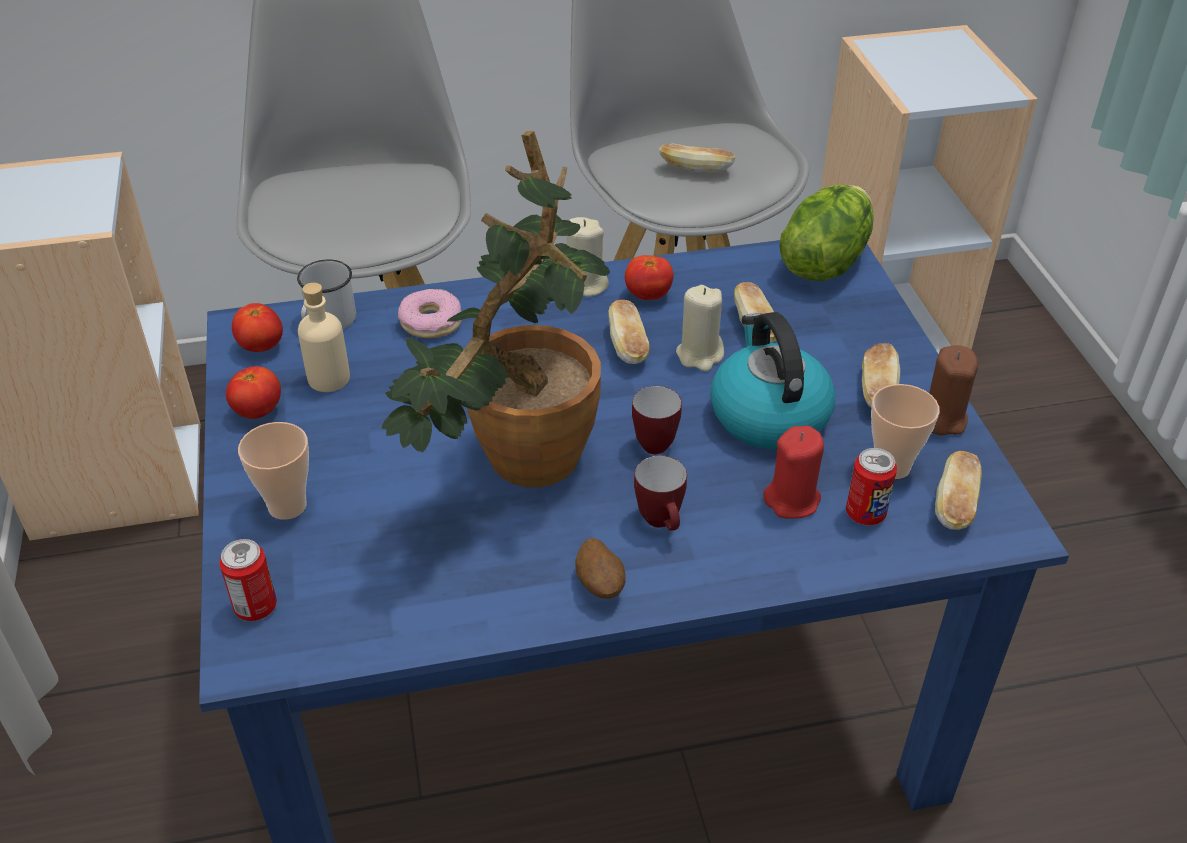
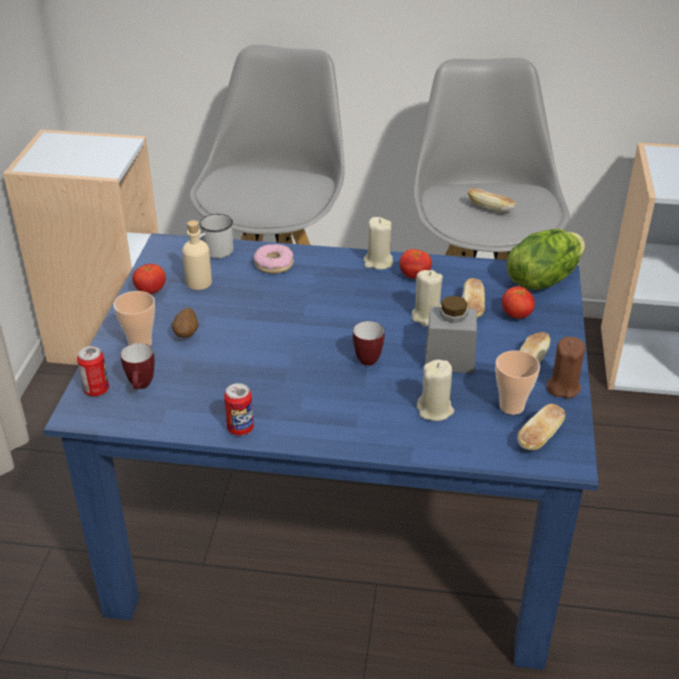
camera: 20 degrees right, 5 degrees down
(261, 347) = (170, 258): tomato -> tomato (516, 315)
(515, 467) = (278, 353): potted plant -> none
(600, 585) = (291, 427): potato -> potato (186, 334)
(628, 346) = (385, 302): bread -> none
(662, 523) = (347, 403): mug -> mug (141, 387)
(768, 414) = (449, 359): kettle -> grey jar
(792, 500) = (435, 410): red candle -> beige candle
(865, 514) = (477, 428): can -> can (240, 428)

